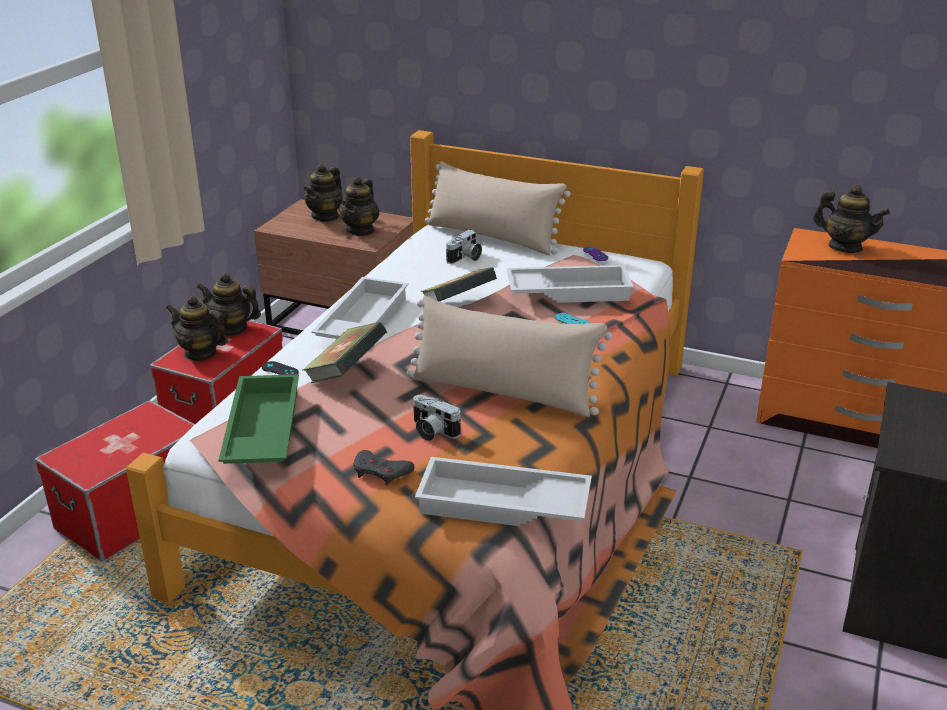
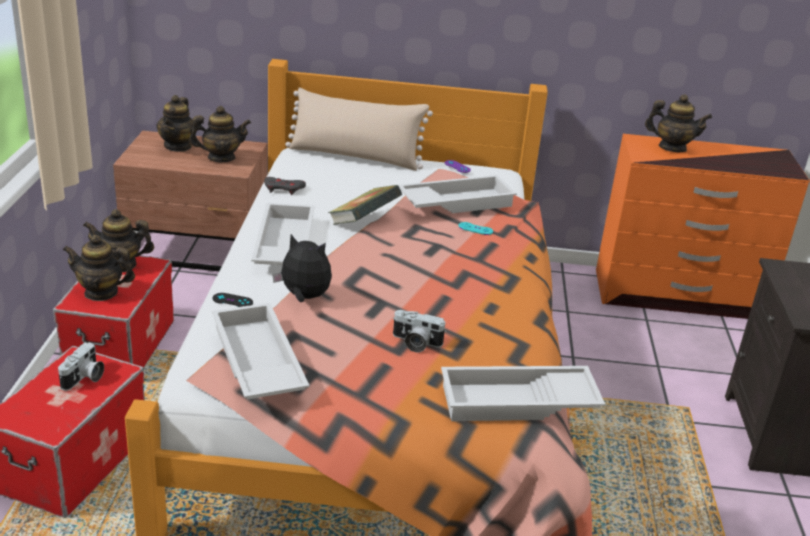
camera: 20 degrees left, 0 degrees up
(261, 431) = (255, 362): green tray -> white tray
(346, 373) = (304, 297): book -> plush toy
(360, 230) = (221, 158): teapot -> teapot turned 105 degrees counterclockwise
(381, 472) = (393, 387): grey game controller -> grey game controller (283, 189)
(465, 258) = (343, 178): camera -> camera (84, 378)
(503, 392) = (456, 300): beige pillow -> none

